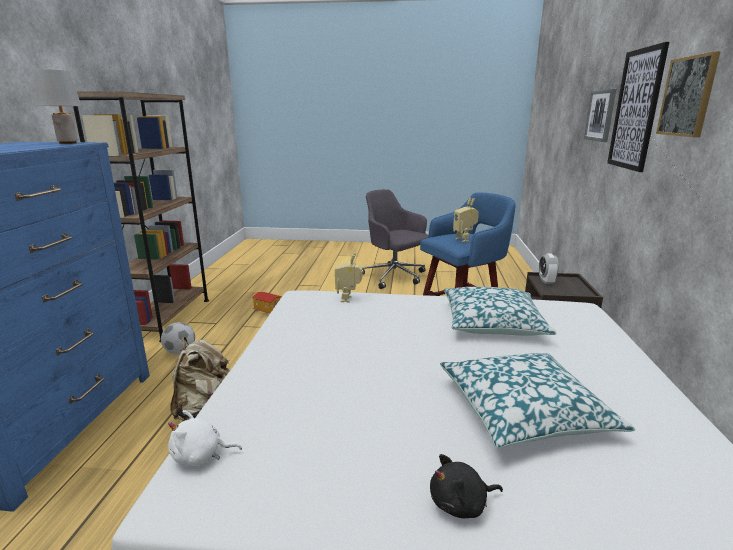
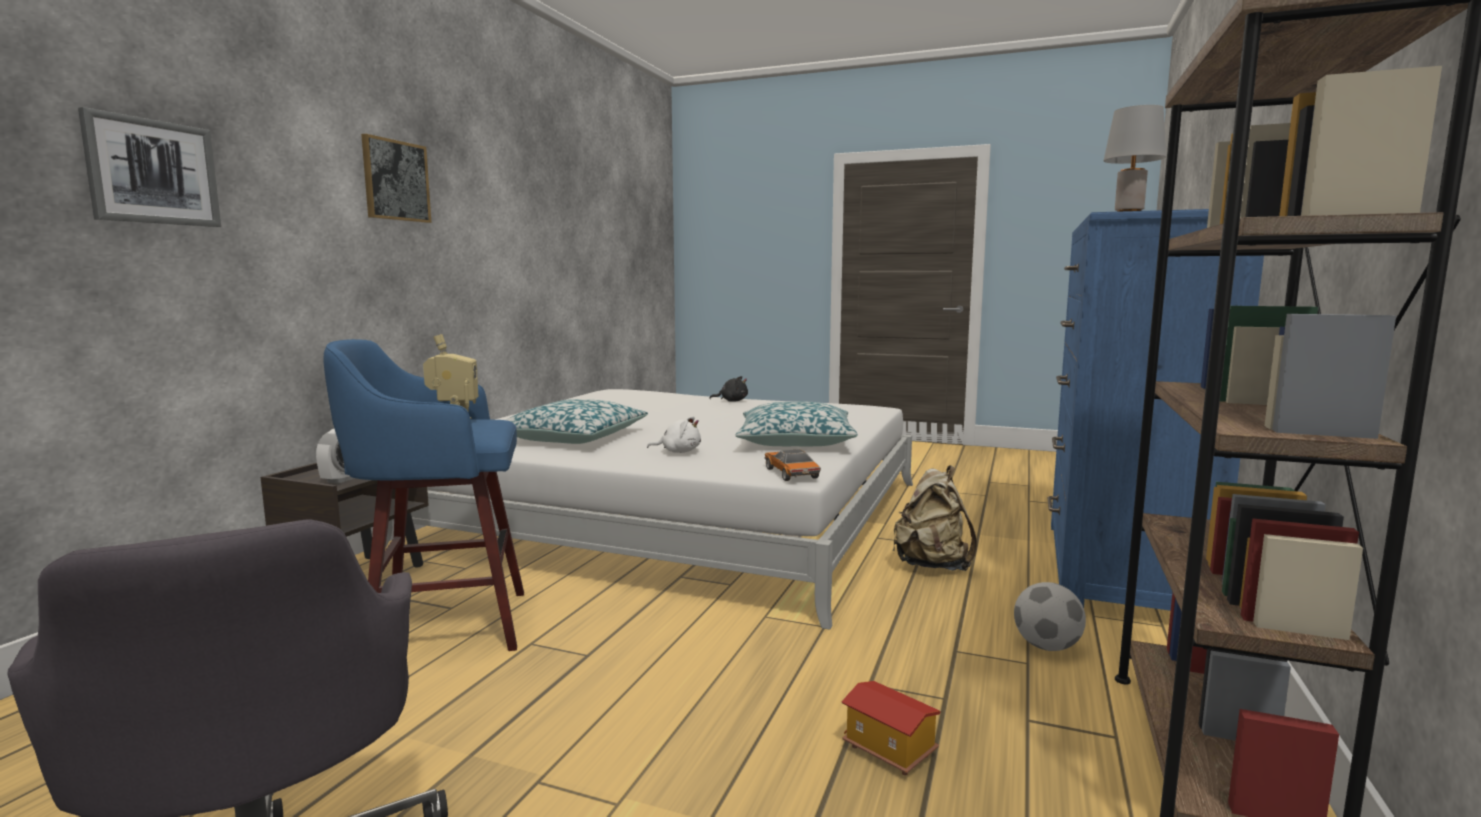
camera: 165 degrees left, 10 degrees down
(200, 456) = (870, 412): white plush toy -> white plush toy (678, 452)
(303, 297) = (791, 473): none -> toy car
(349, 299) = (720, 467): toy robot -> none
(524, 411) = (654, 408): pillow -> pillow (795, 441)
(636, 110) = (295, 180): picture -> none

